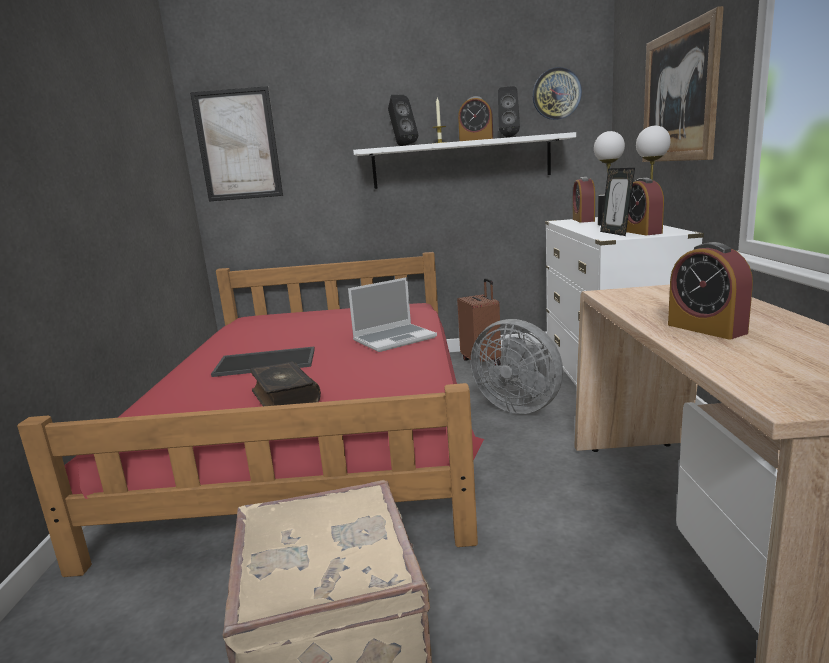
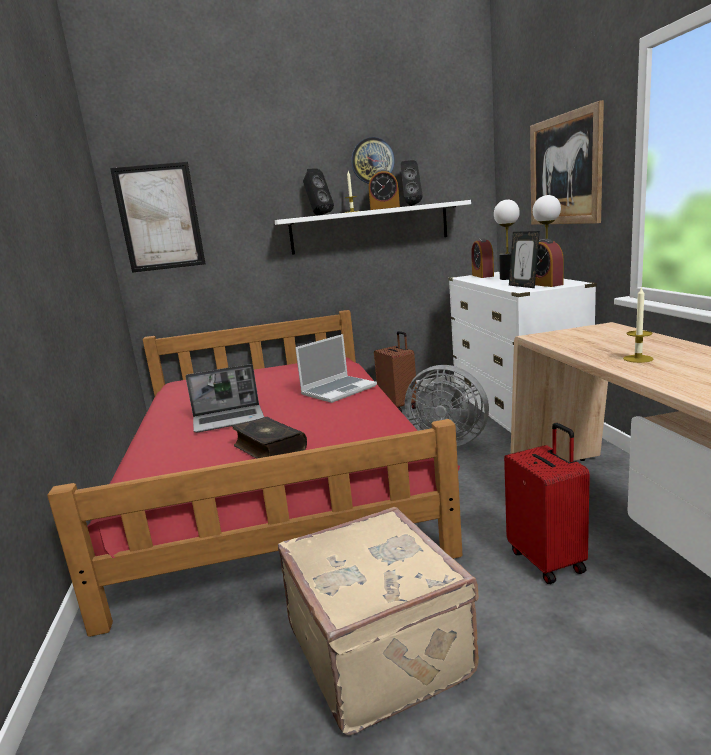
camera: 10 degrees left, 0 degrees up
(267, 362) = (229, 420): tray -> laptop
(556, 94) = (448, 166): wall clock -> wall clock (372, 161)
(576, 565) = (548, 560): none -> red suitcase
(706, 329) = (638, 359): alarm clock -> candle

